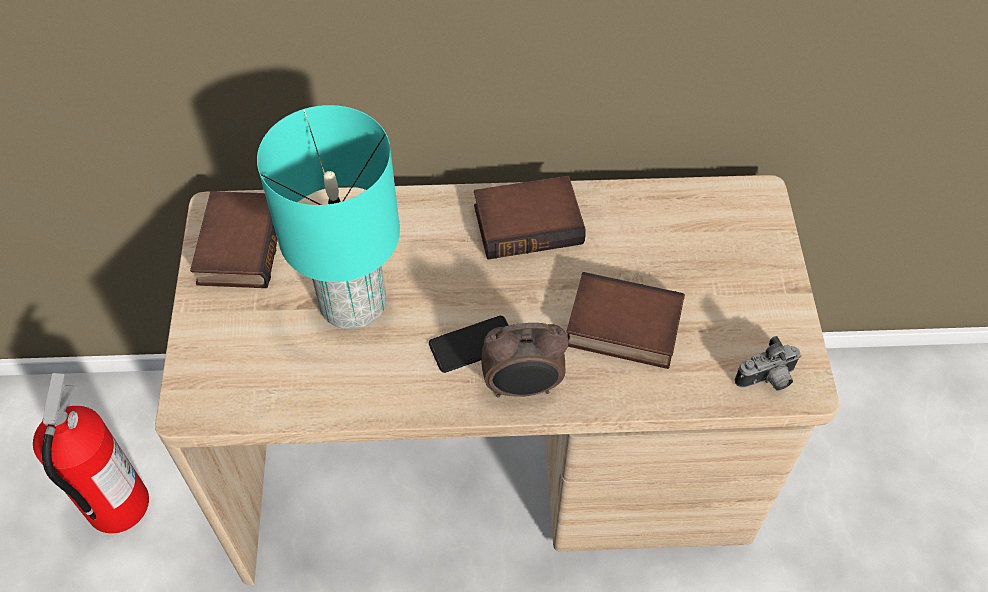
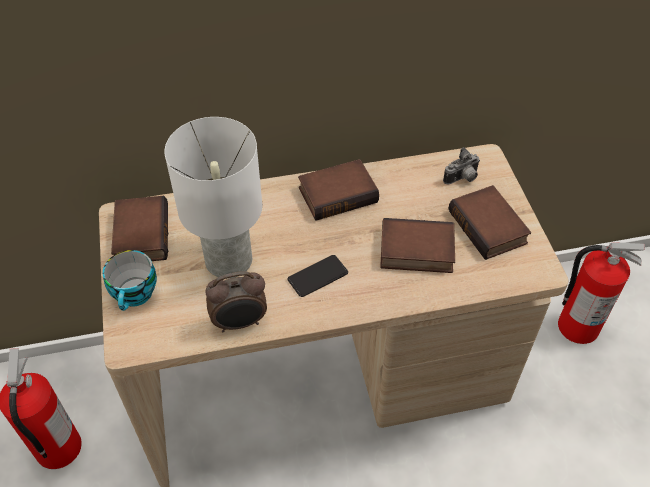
camera: 10 degrees left, 5 degrees down
(215, 334) = (136, 295): none -> cup
(353, 300) = (229, 259): turquoise table lamp -> white table lamp
(523, 387) = (358, 299): alarm clock -> alarm clock (240, 323)
(740, 306) = (490, 227): none -> book
(767, 380) = (518, 271): camera -> camera (462, 179)
(876, 447) = (577, 326): none -> fire extinguisher

